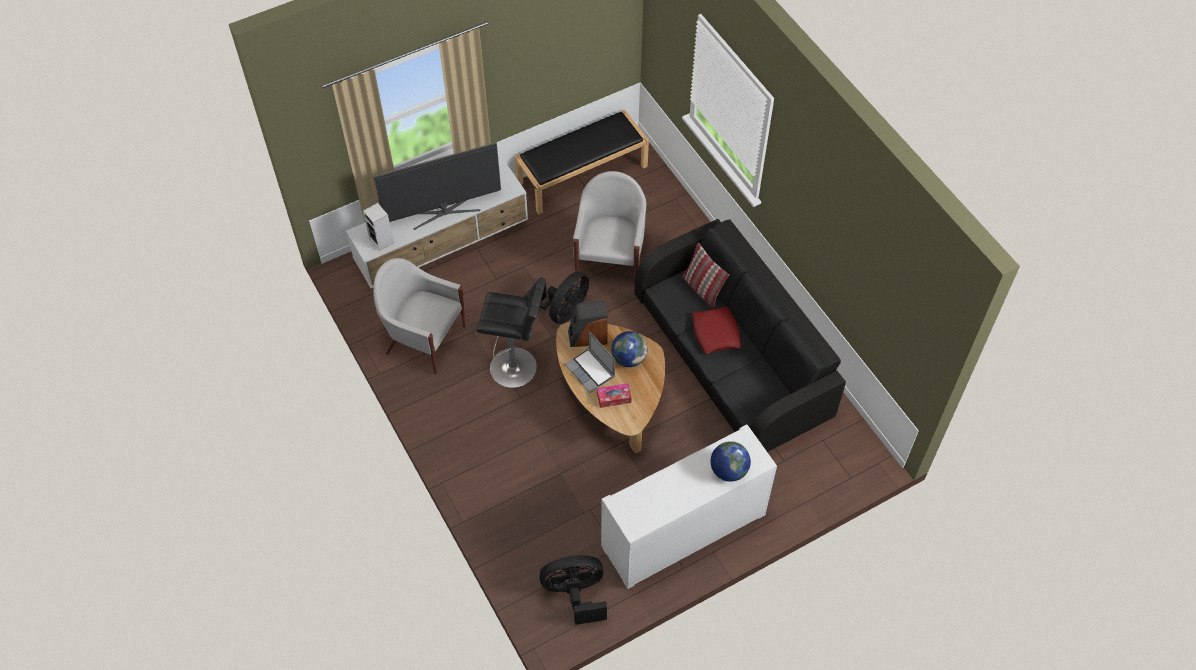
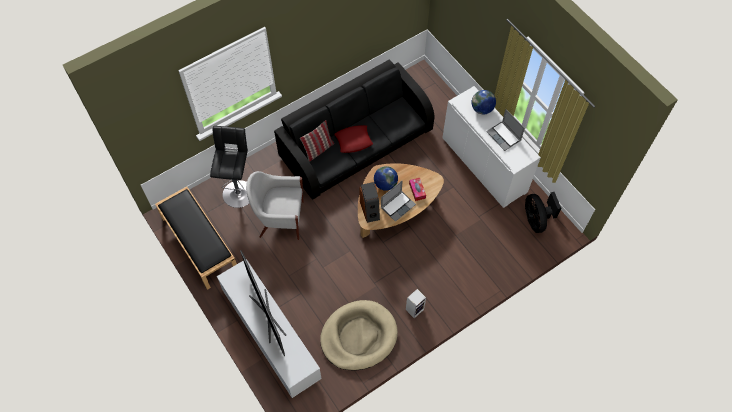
camera: 95 degrees left, 5 degrees up
(382, 241) = (298, 357): speaker -> speaker (415, 309)
(424, 339) = (358, 336): white armchair -> beige dog bed
(517, 368) = (377, 270): black stool -> black stool (238, 191)
(562, 311) = (327, 246): black fan -> none
(673, 495) = (504, 136): none -> laptop

